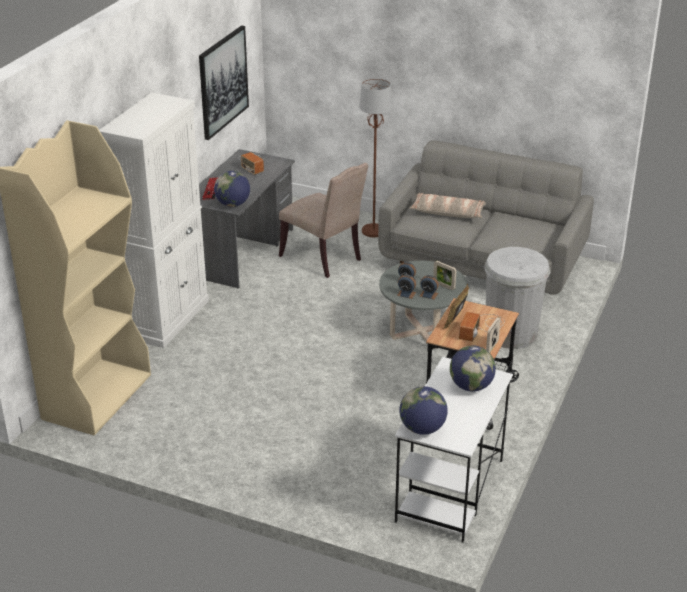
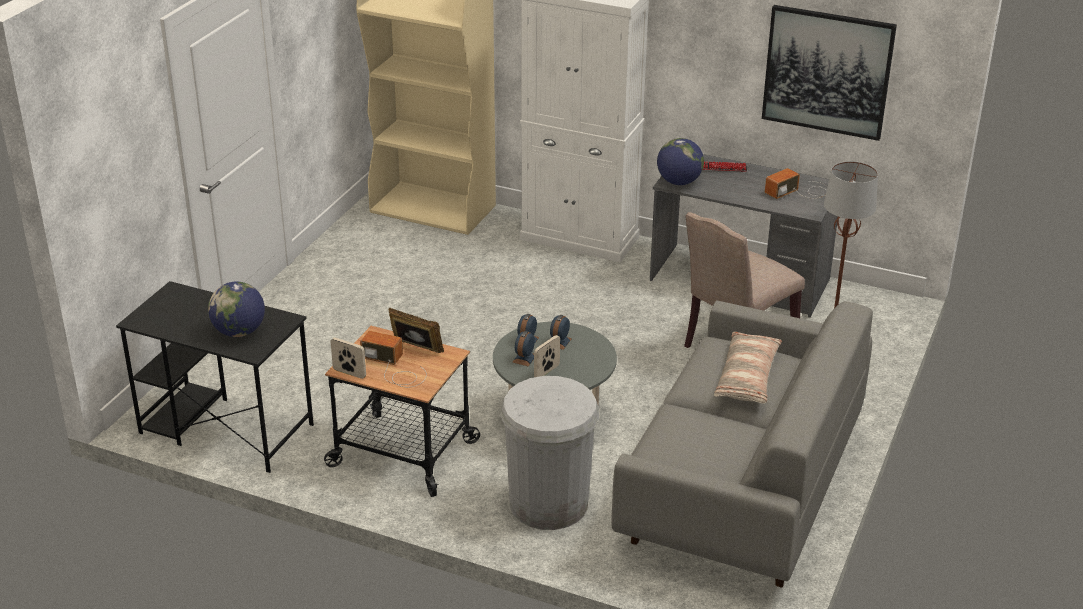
camera: 90 degrees right, 0 degrees up
(422, 429) = (172, 297): globe -> none
(450, 491) = (225, 428): white desk -> black desk

